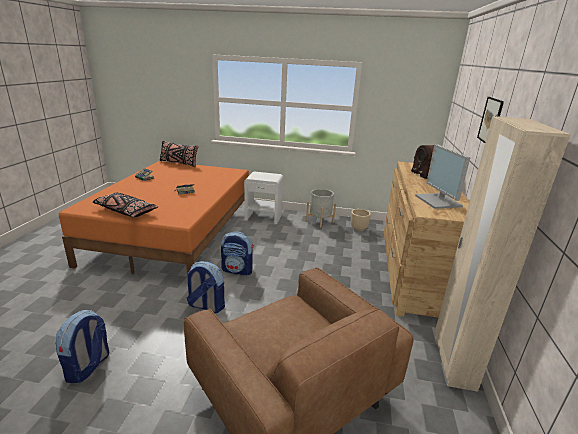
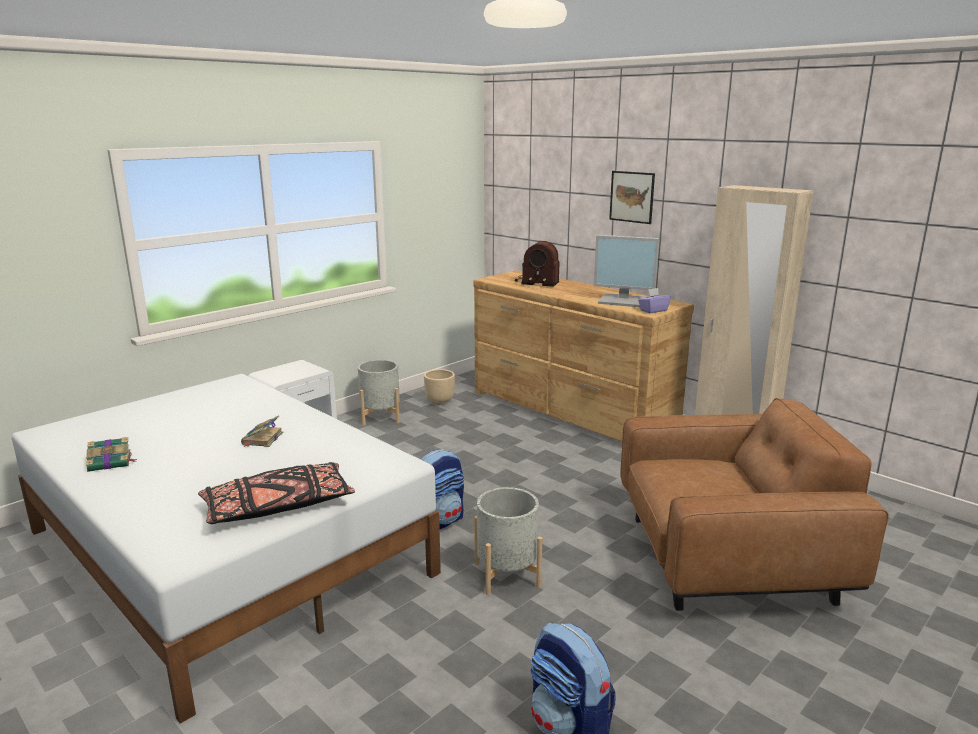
camera: 55 degrees left, 5 degrees down
(175, 234) = (227, 551): orange bed -> white bed
(179, 163) = (81, 416): black pillow -> none
(206, 306) = (507, 574): backpack -> grey planter
(434, 213) = (653, 310): none -> purple tissue box

